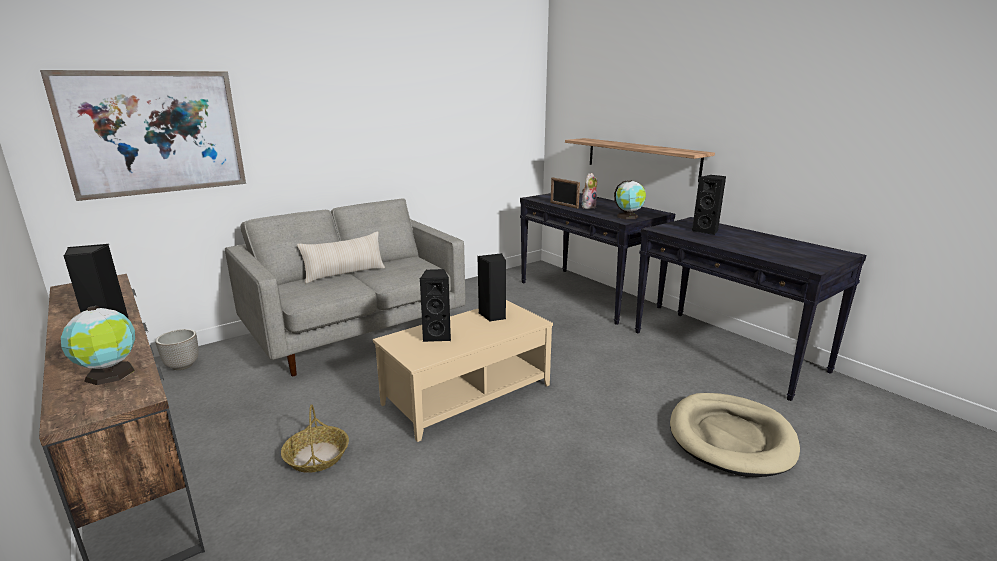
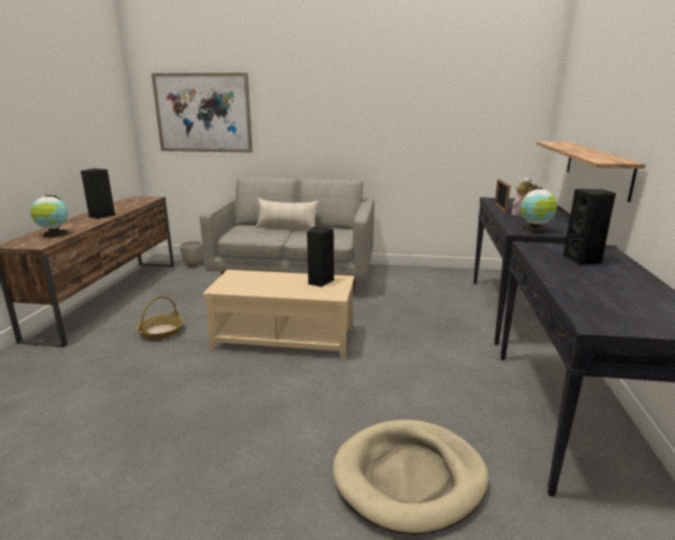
camera: 45 degrees right, 0 degrees up
(437, 336) = (259, 280): black speaker -> none

